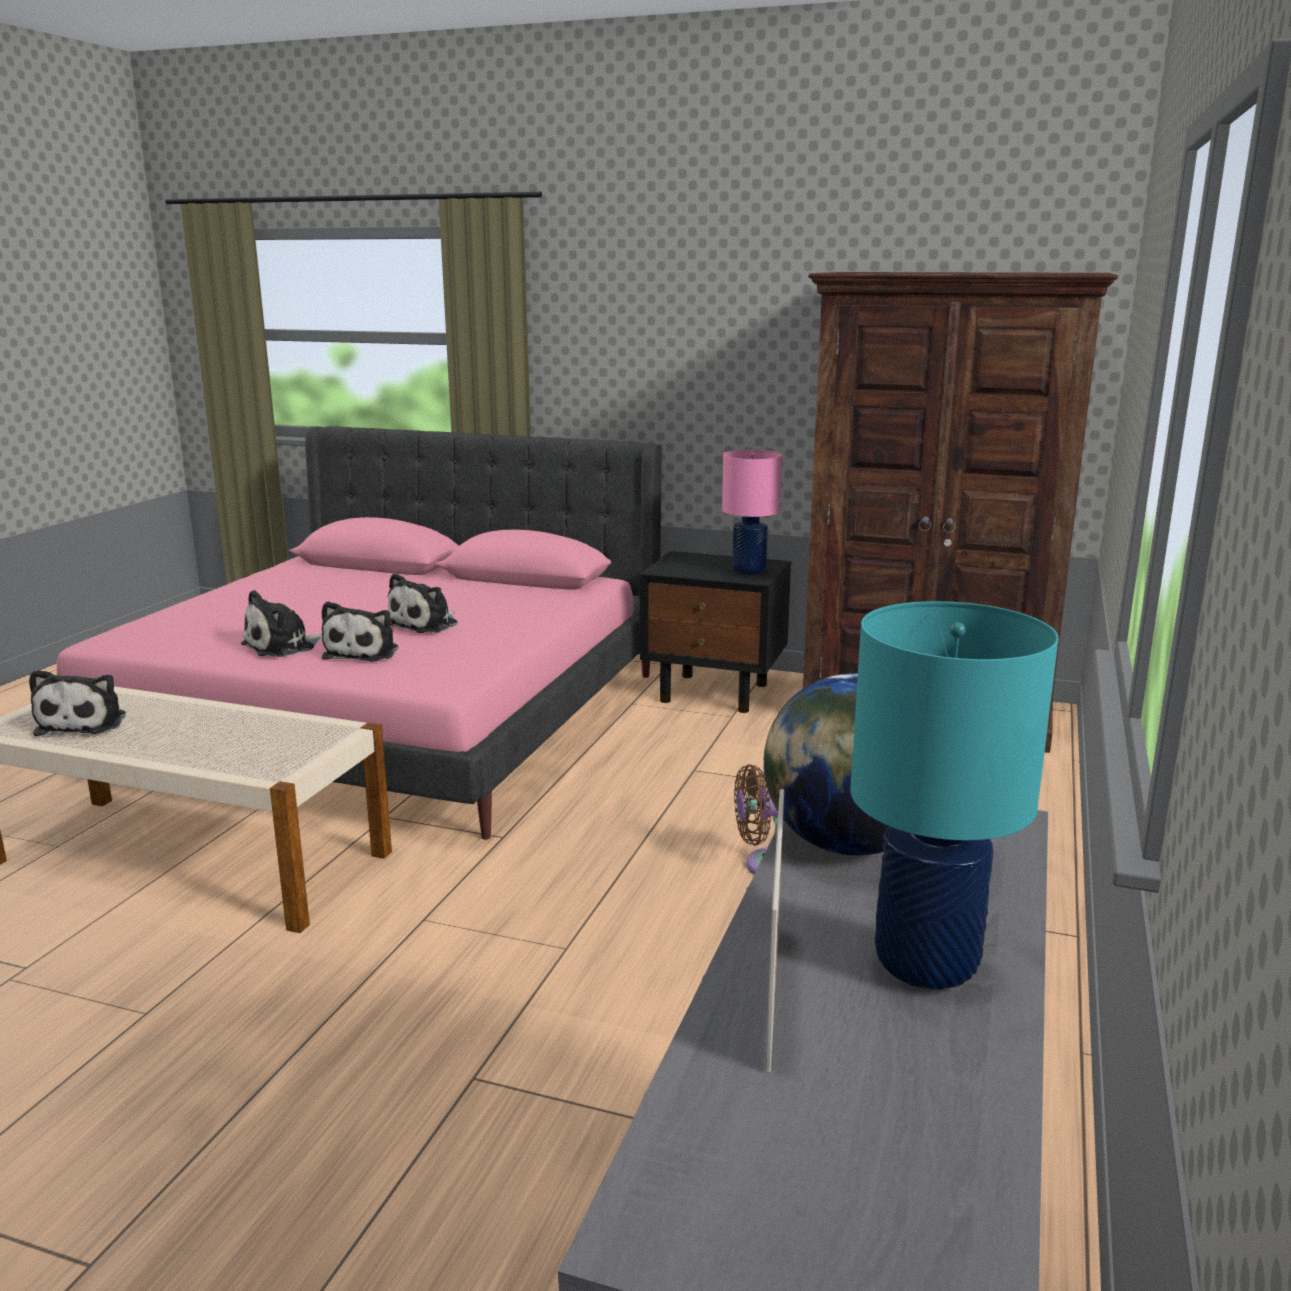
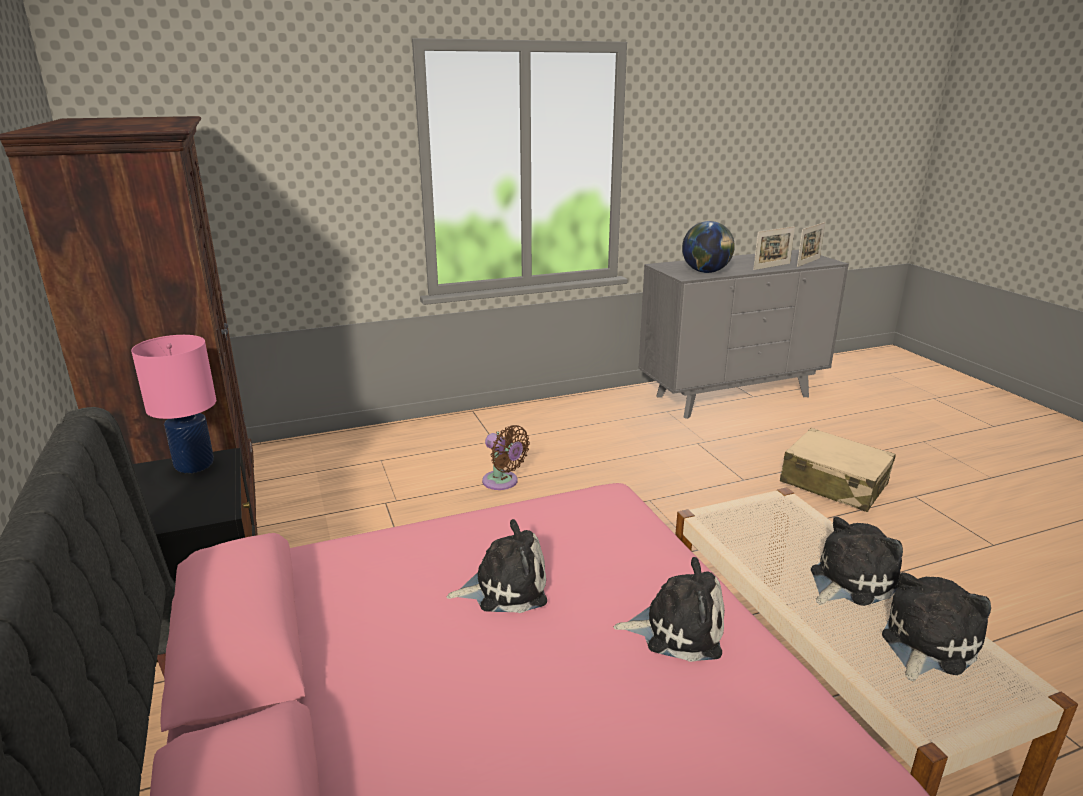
camera: 130 degrees left, 5 degrees up
(294, 1184) = (833, 483): none -> beige suitcase
(364, 652) = (616, 570): plush toy -> plush toy (849, 581)
(723, 1140) = (808, 262): none -> picture frame
(924, 969) = (736, 261): turquoise table lamp -> none

